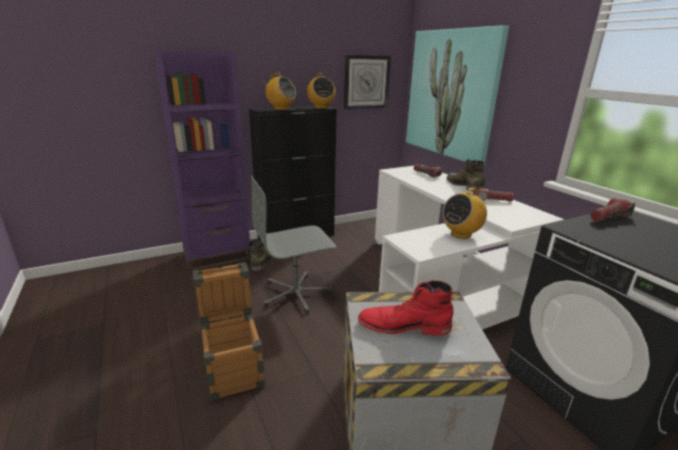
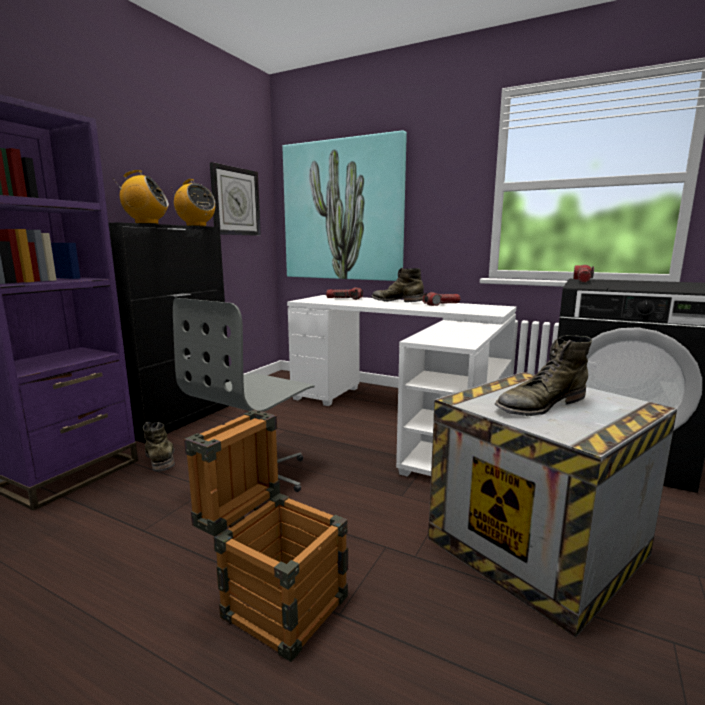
camera: 35 degrees left, 10 degrees down
(403, 326) = (539, 405): red boot -> green boot
(461, 234) = (462, 328): radio -> none

